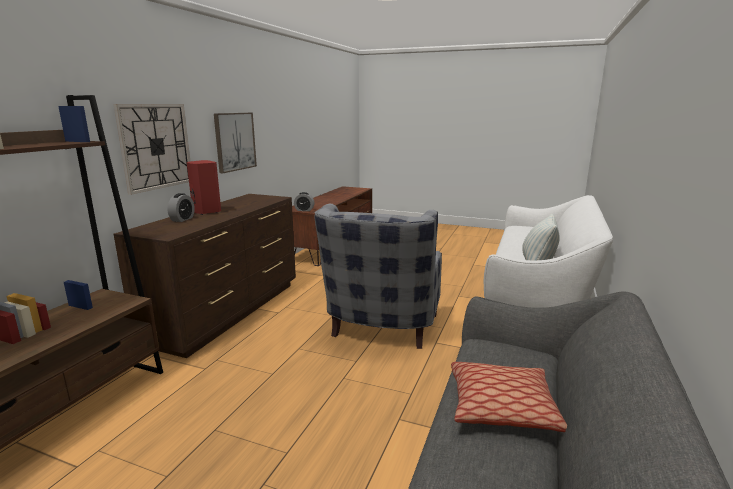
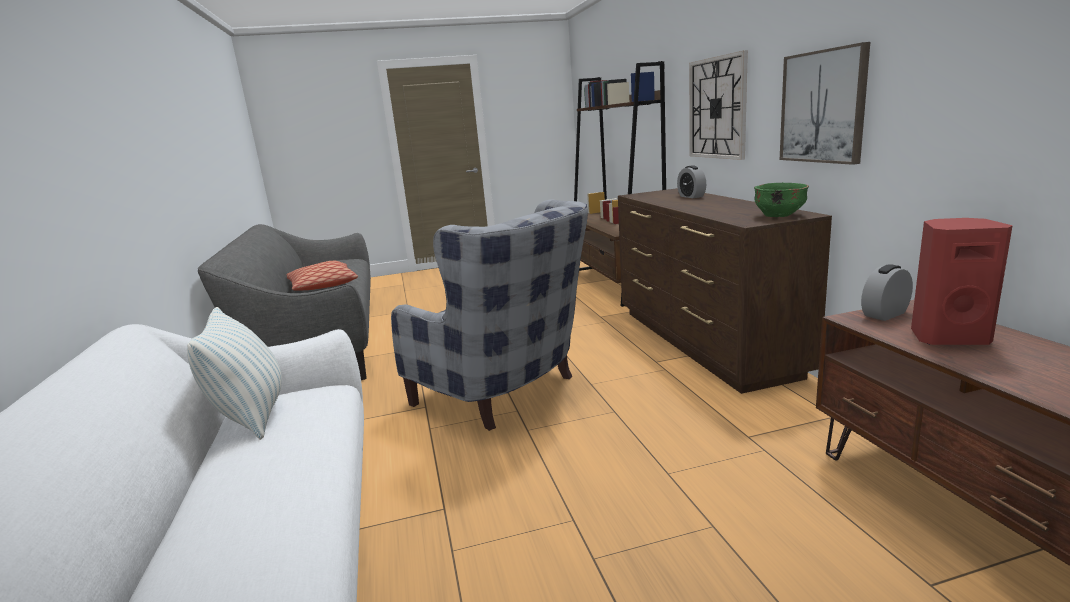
camera: 145 degrees right, 0 degrees up
(206, 212) = (714, 201): red speaker -> red speaker (947, 337)
(256, 197) = (779, 215): none -> green bowl
(381, 330) = (507, 393): grey armchair -> grey armchair turned 150 degrees clockwise

